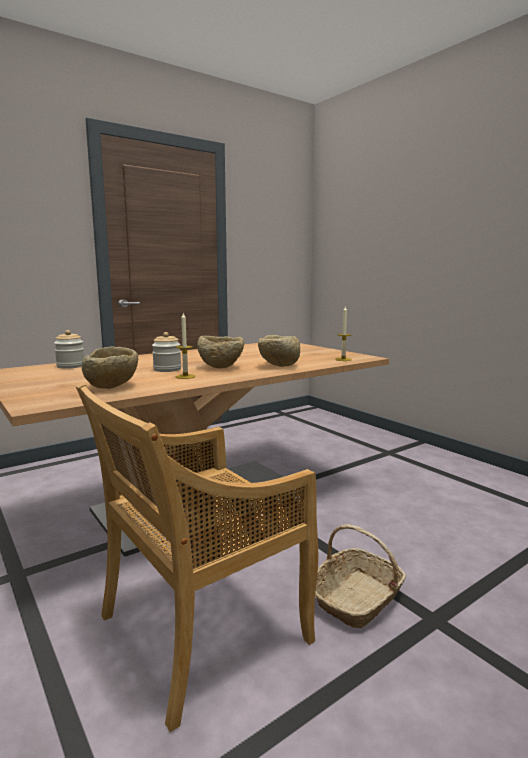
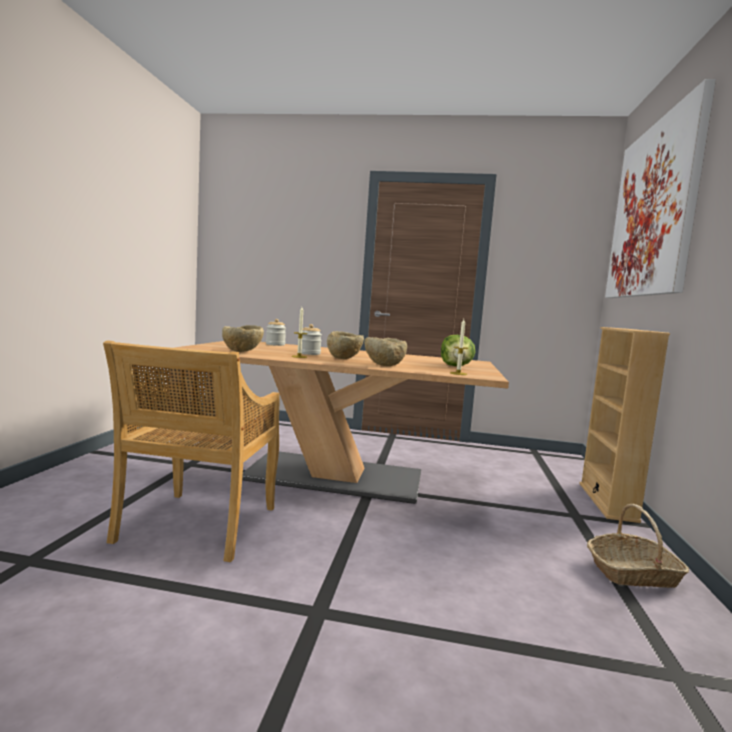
camera: 45 degrees right, 5 degrees down
(200, 631) = (197, 526): beige chair -> beige chair turned 90 degrees counterclockwise
(304, 352) = (456, 366): none -> lettuce
(357, 599) = (300, 568): basket -> basket (633, 573)
(379, 197) = (653, 210): none -> picture
(381, 434) = (607, 502): none -> beige bookcase

